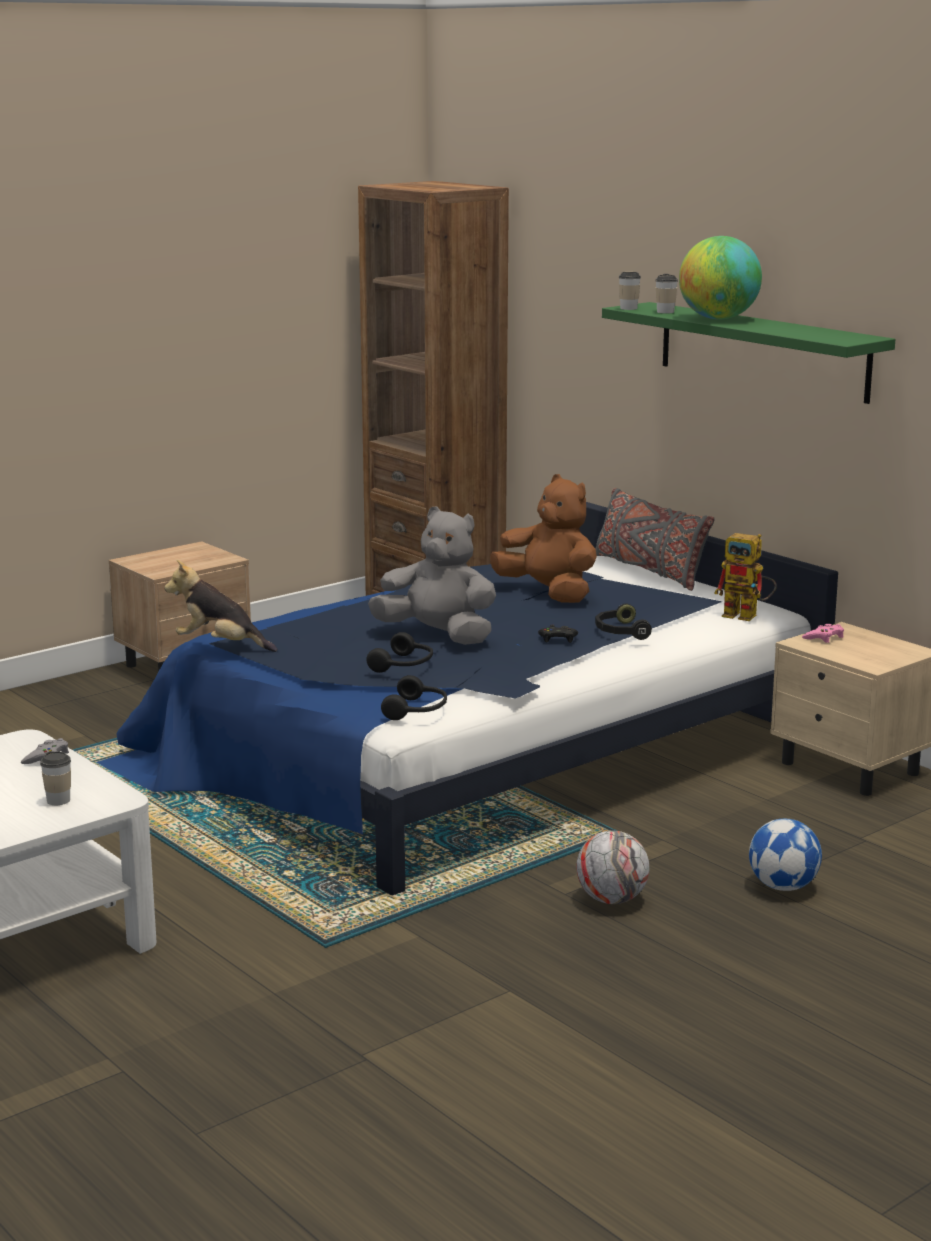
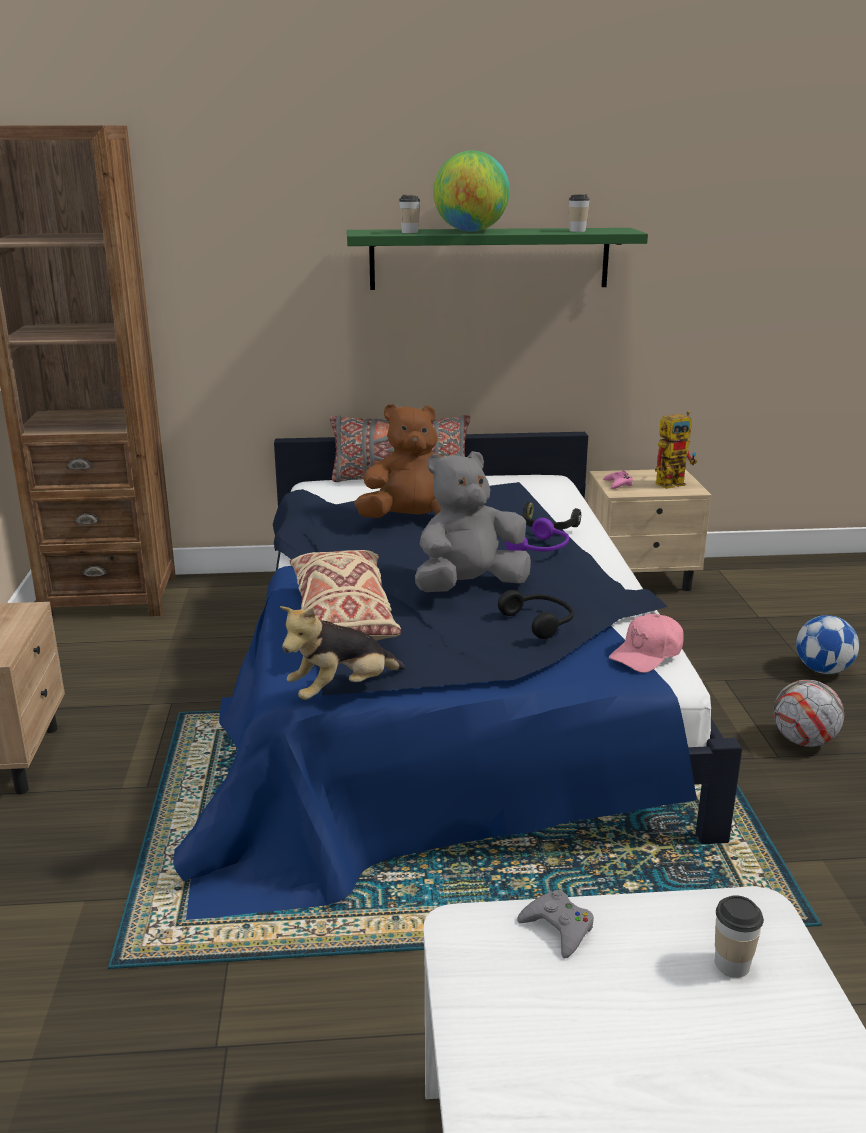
camera: 55 degrees left, 5 degrees up
(327, 619) = (342, 617): none -> beige pillow
(417, 711) = (647, 654): black headphones -> pink cap
(558, 639) = (541, 549): black game controller -> purple headphones
(628, 308) = (370, 233): cup -> cup (577, 231)
(747, 616) = (553, 486): toy robot -> toy robot (673, 482)

